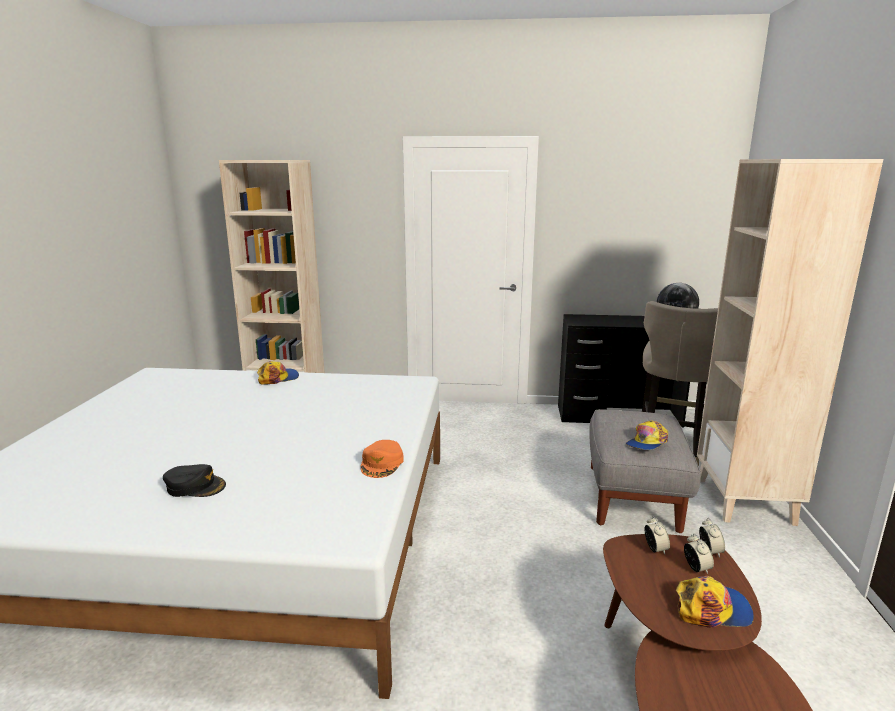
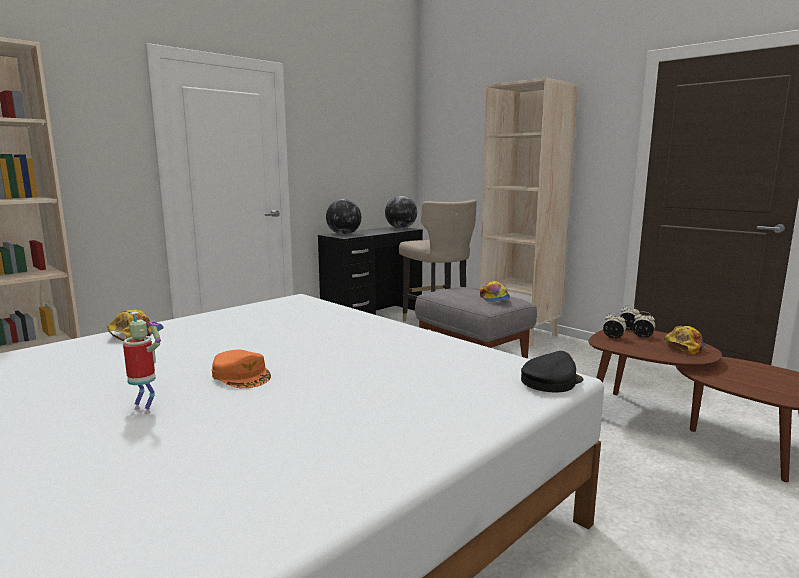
camera: 50 degrees left, 5 degrees down
(168, 433) = (146, 409): none -> toy robot
(195, 486) = (340, 419): black cap -> black cap (550, 381)
(382, 463) = (437, 342): orange cap -> orange cap (242, 375)
(586, 319) = (343, 234): none -> globe

